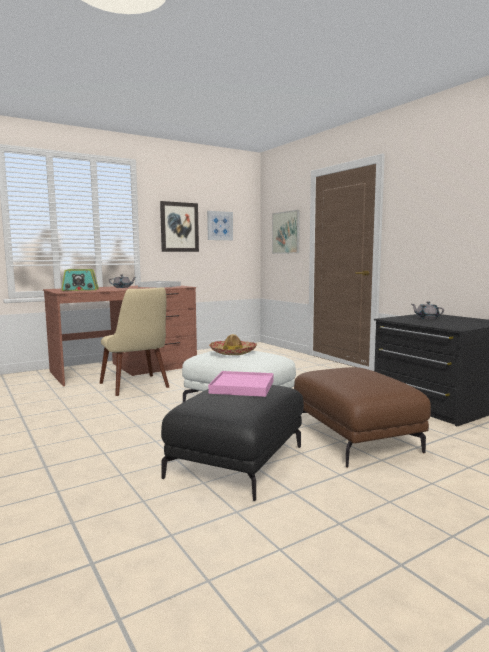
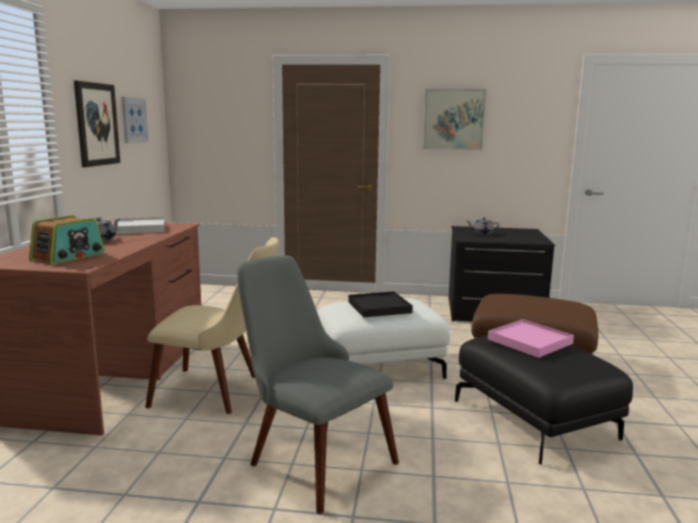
camera: 50 degrees left, 5 degrees up
(90, 422) = (310, 456): none -> grey chair
(233, 352) = (379, 307): hat -> black tray
(286, 232) = (226, 132): picture -> picture (453, 119)

